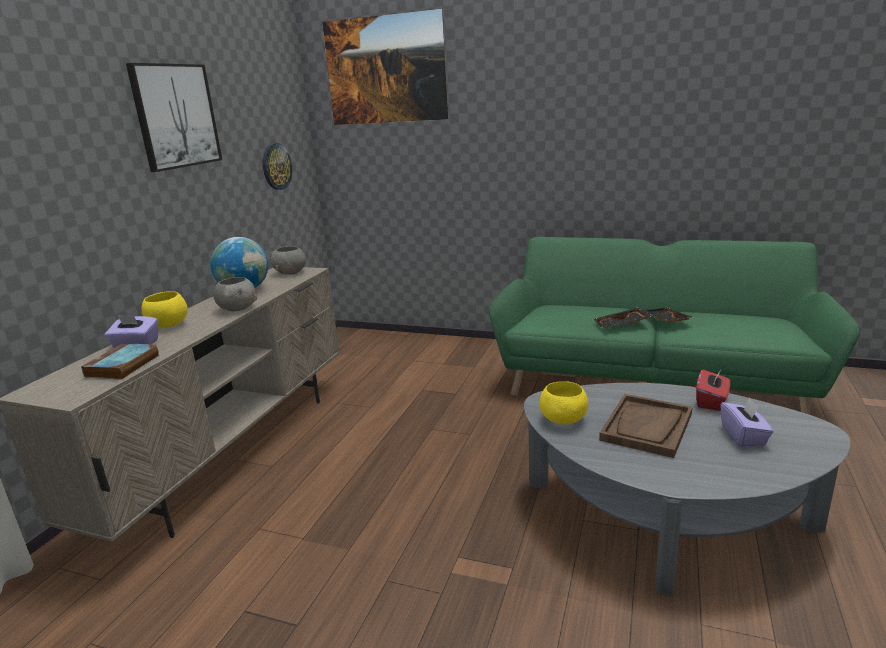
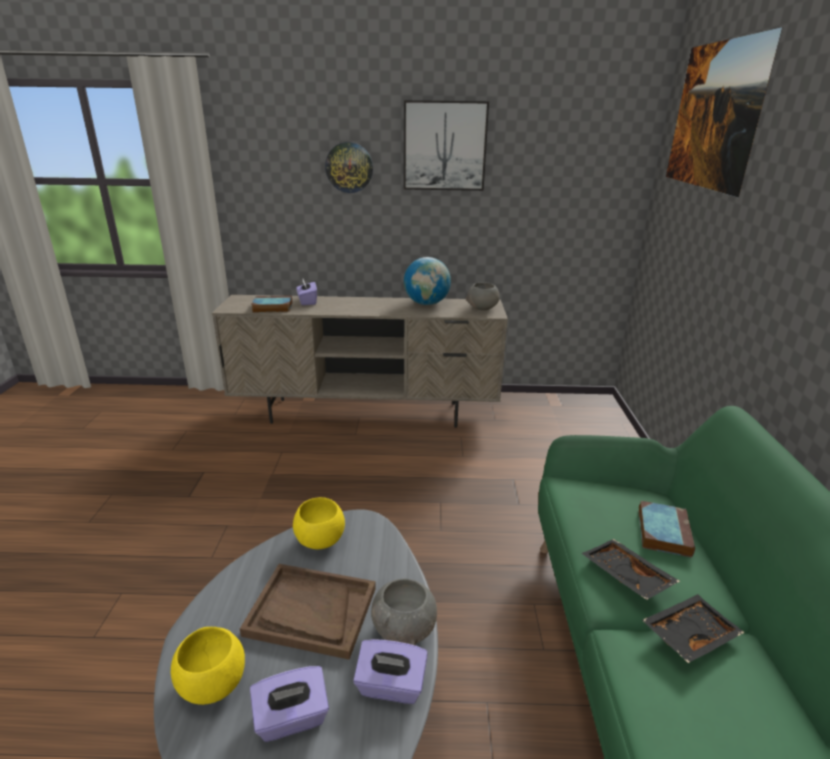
camera: 70 degrees right, 5 degrees up
(168, 325) = (343, 300): yellow bowl -> yellow bowl (213, 683)
(237, 308) = (383, 311): grey bowl -> grey bowl (404, 629)
(276, 166) = (569, 209): wall clock -> wall clock (349, 167)
(584, 309) = (663, 531): none -> book
(711, 401) = (391, 686): red tissue box -> purple tissue box

